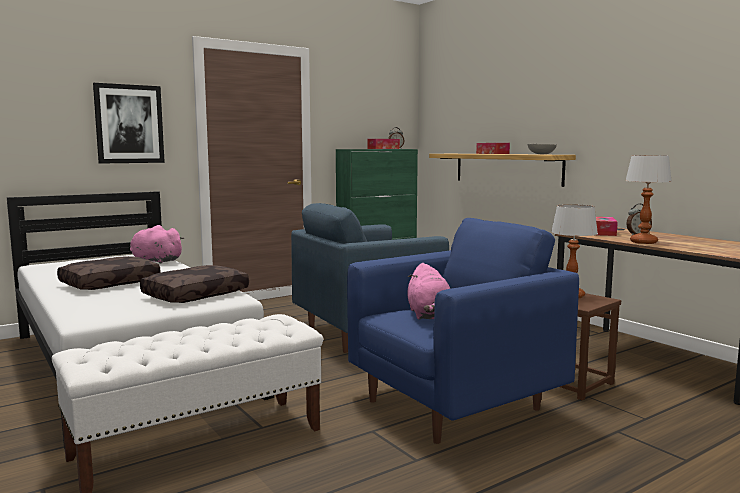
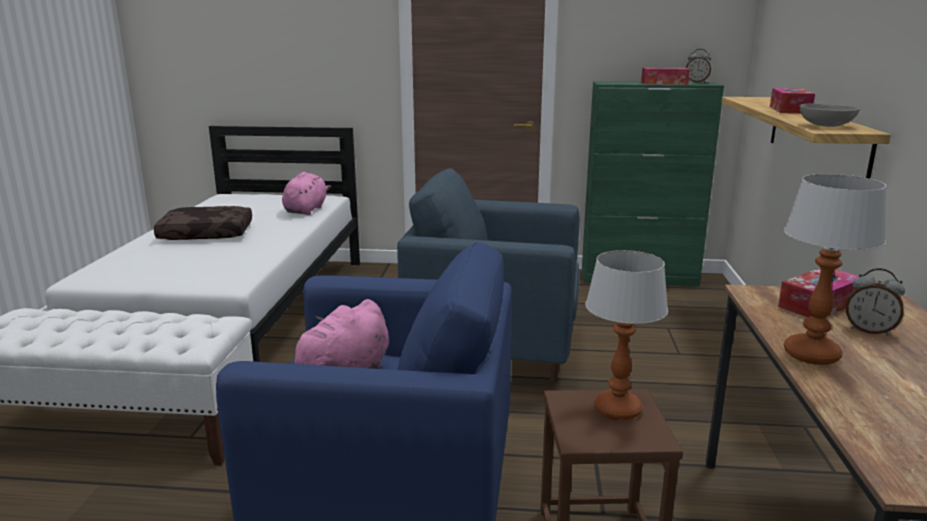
camera: 40 degrees right, 10 degrees up
(129, 124) = (324, 50): picture -> none
(155, 261) = (306, 210): pink plush toy -> pink plush toy turned 45 degrees clockwise
(196, 294) = (220, 268): brown pillow -> none

